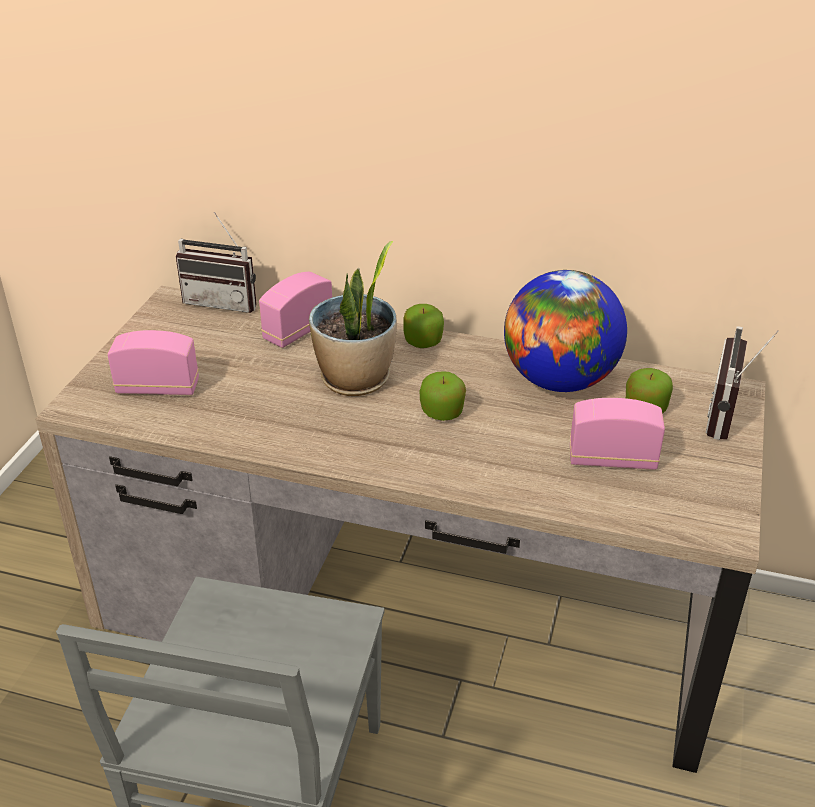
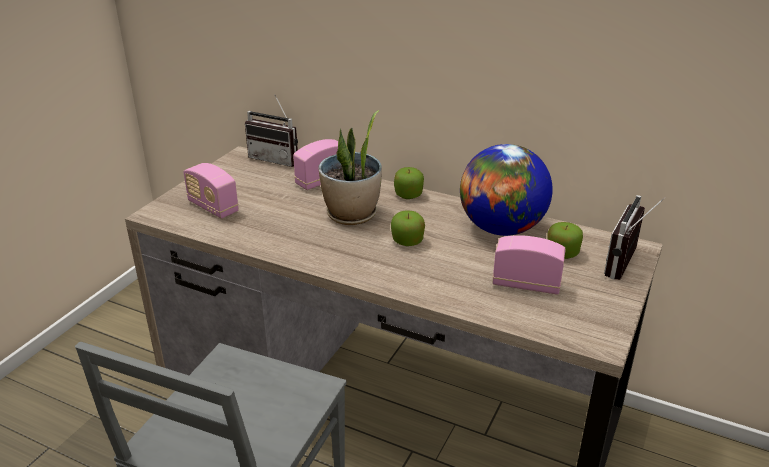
camera: 10 degrees right, 5 degrees down
(158, 388) = (213, 207): radio -> radio turned 150 degrees counterclockwise

